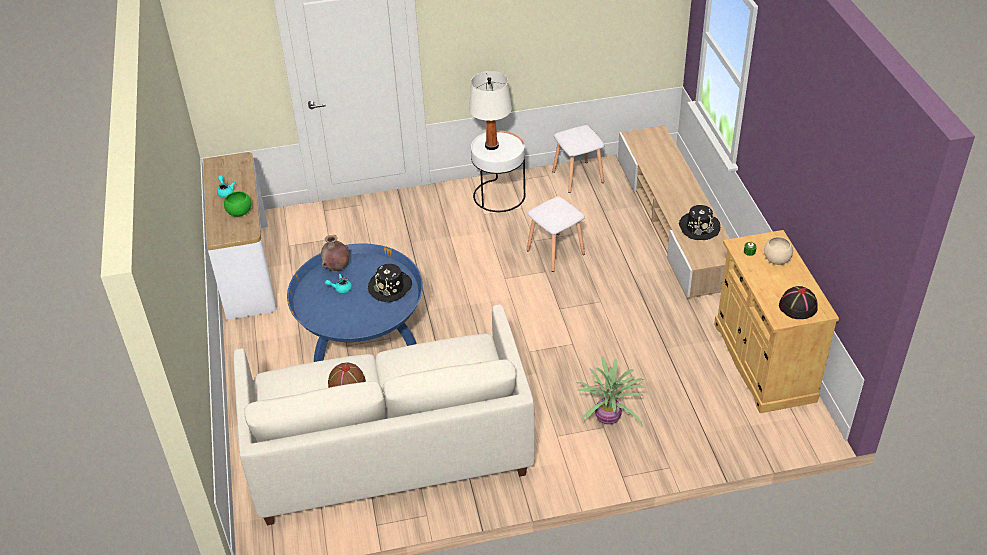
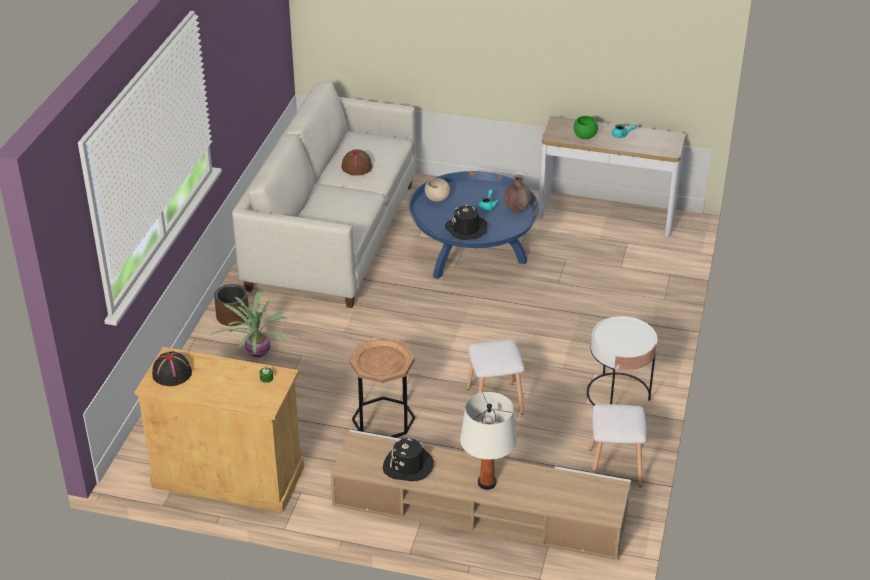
camera: 115 degrees right, 5 degrees down
(491, 145) = (629, 334): white table lamp -> white table lamp (487, 483)
(572, 464) = (232, 317): none -> brown planter
(625, 302) = (383, 419): none -> brown side table
(776, 260) = (239, 390): beige bowl -> beige bowl (437, 198)

